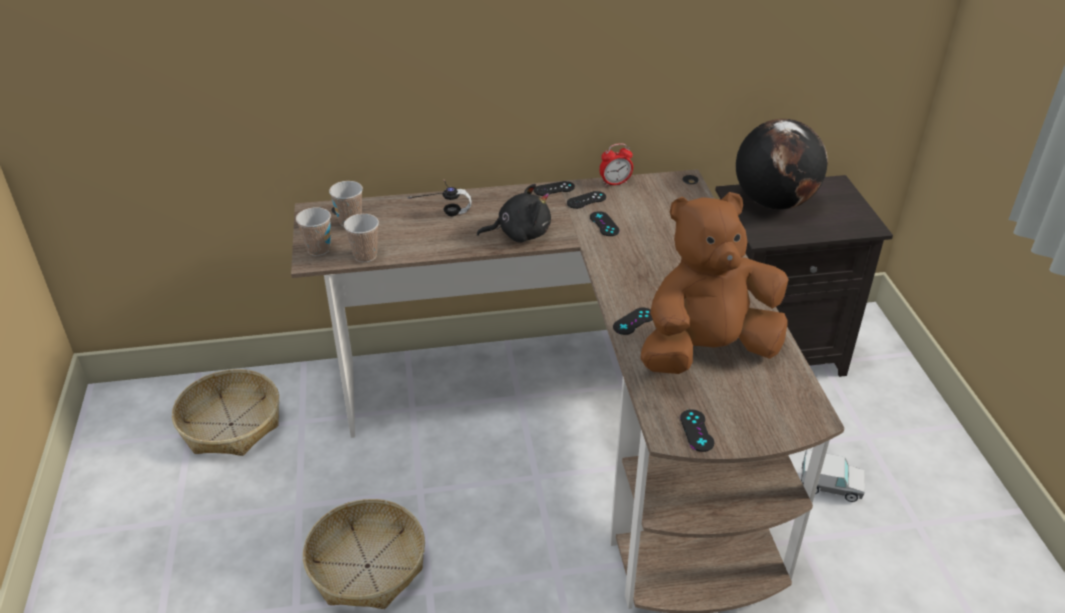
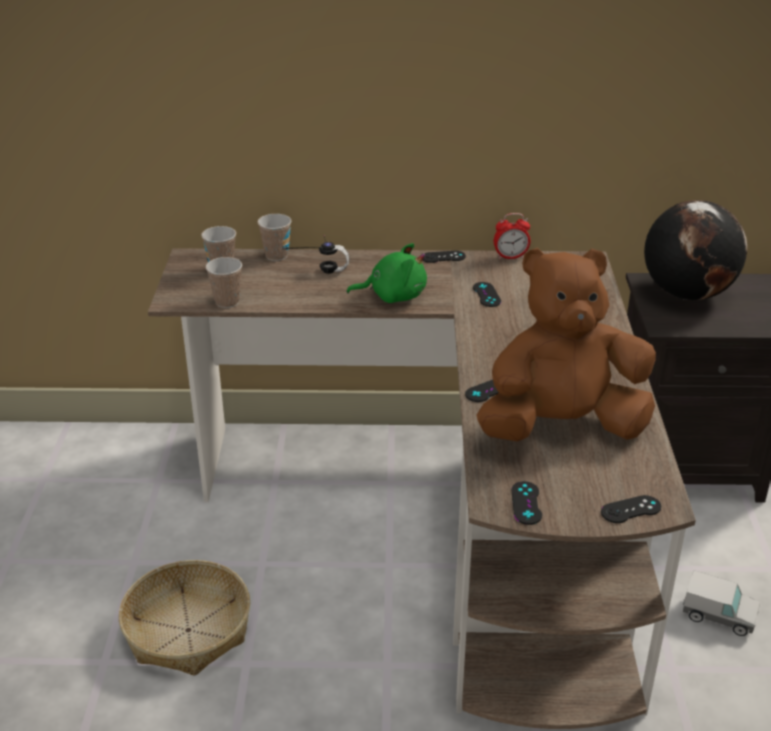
camera: 10 degrees right, 5 degrees down
(231, 425) = (87, 475): basket -> none
(318, 249) = (182, 291): cup -> cup (276, 255)
(520, 234) = (393, 296): black plush toy -> green plush toy
(586, 200) = (474, 270): black game controller -> black game controller (631, 509)

